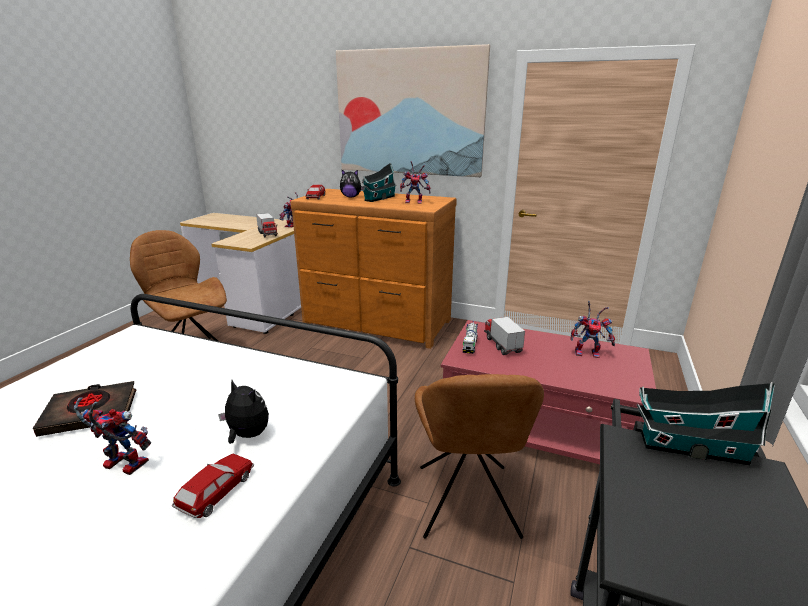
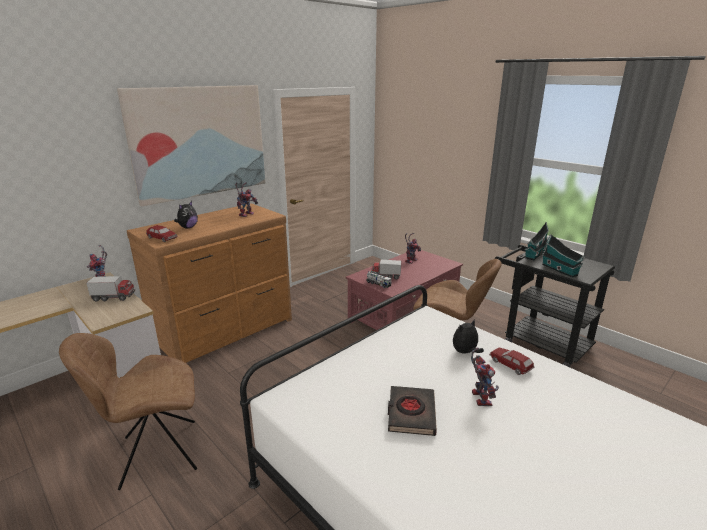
camera: 65 degrees left, 0 degrees up
(120, 465) = (478, 397): toy robot -> toy robot turned 135 degrees clockwise
(379, 198) = (213, 221): toy house -> toy house (560, 270)

